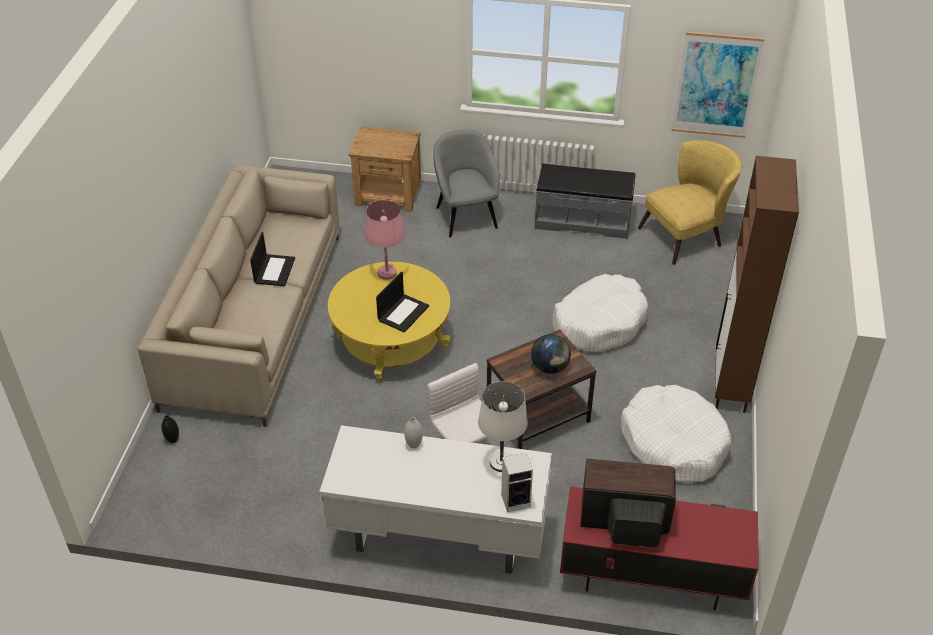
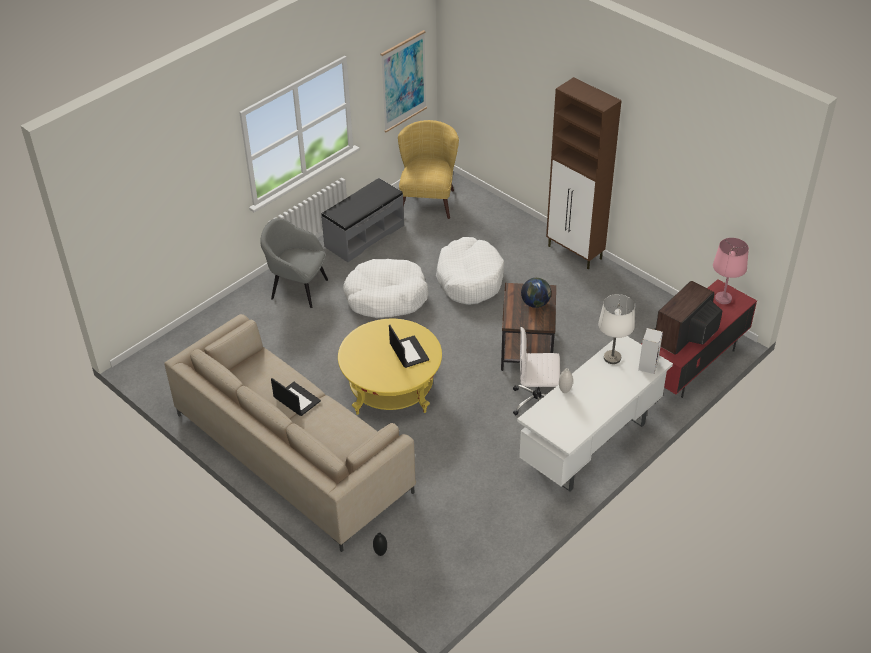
camera: 55 degrees left, 0 degrees up
(386, 273) = (358, 342): pink table lamp -> pink table lamp (723, 299)
(389, 195) = (228, 317): brown nightstand -> none
(674, 442) = (600, 301): white dog bed -> white dog bed (386, 297)

